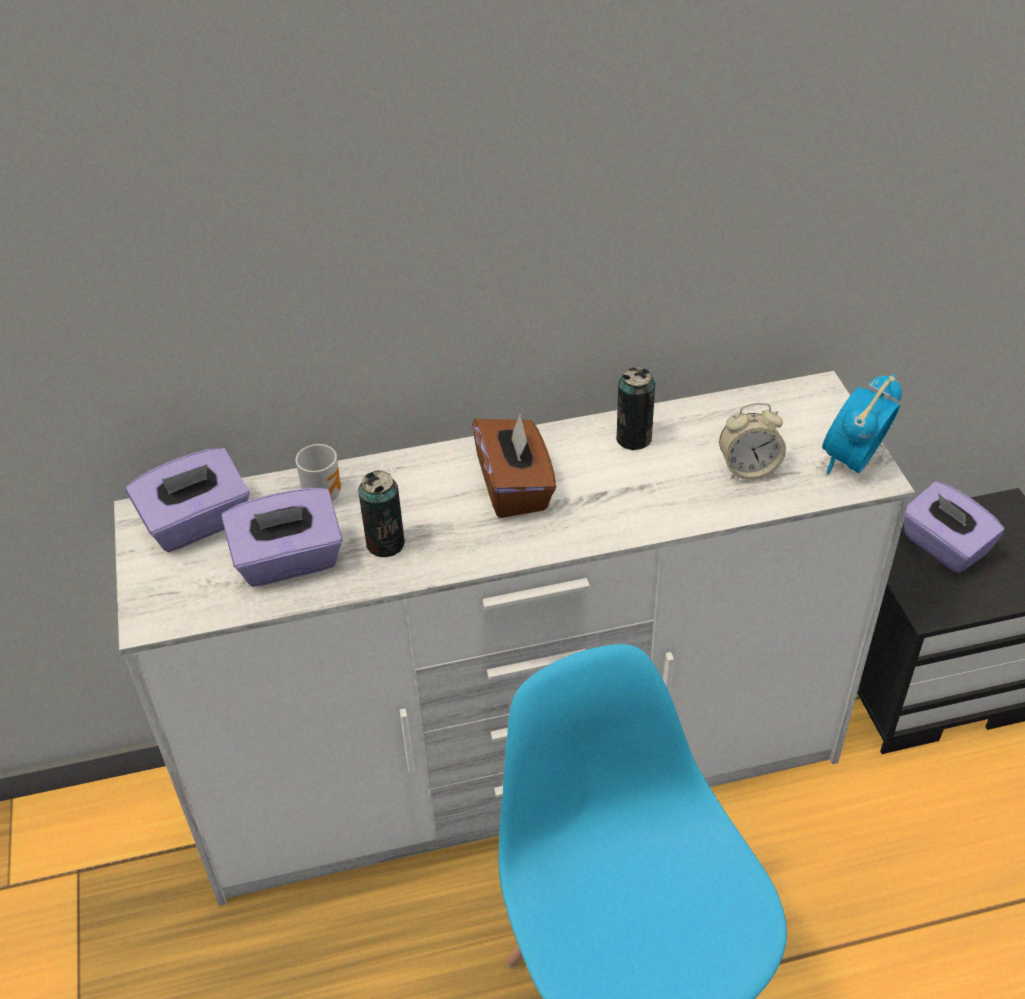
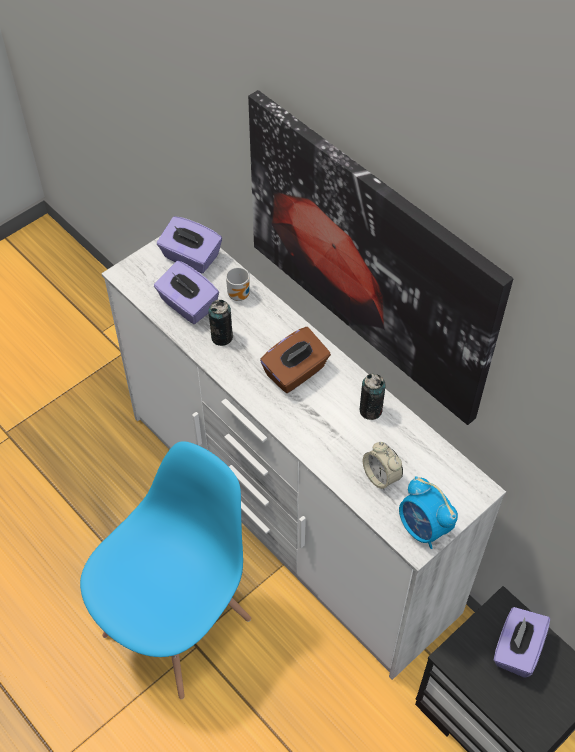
camera: 60 degrees right, 10 degrees up
(528, 214) = (369, 256): none -> picture
(852, 461) = (423, 528): alarm clock -> alarm clock turned 135 degrees counterclockwise

